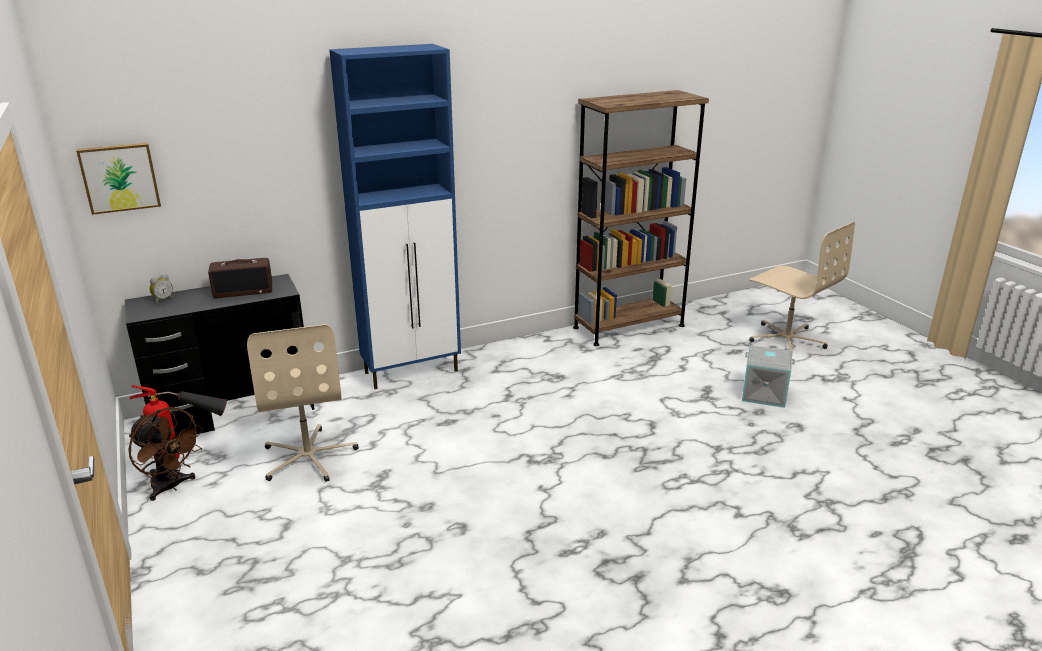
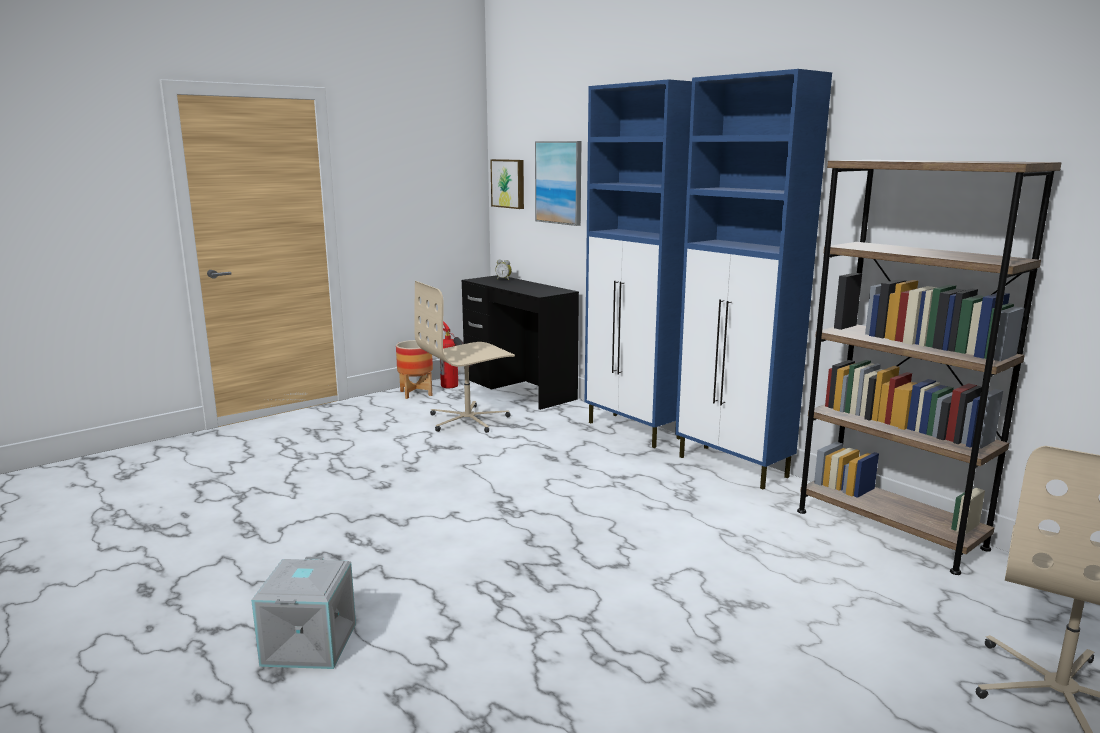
camera: 75 degrees right, 10 degrees down
(171, 487) = (416, 393): brown fan -> planter
(229, 161) = (559, 182): none -> picture
(244, 291) = (533, 288): radio -> none
(515, 349) = (733, 467): none -> blue cabinet
(764, 393) = (792, 663): grey storage box -> grey storage box (311, 644)

